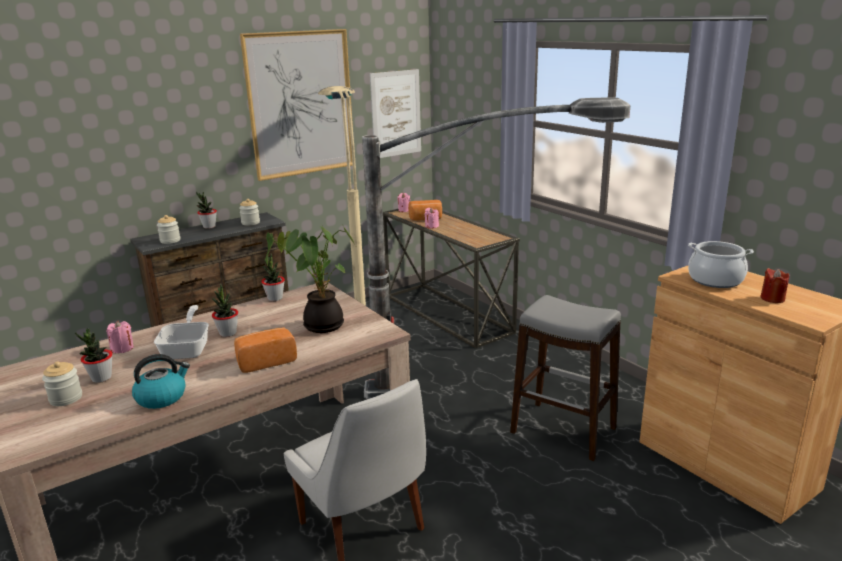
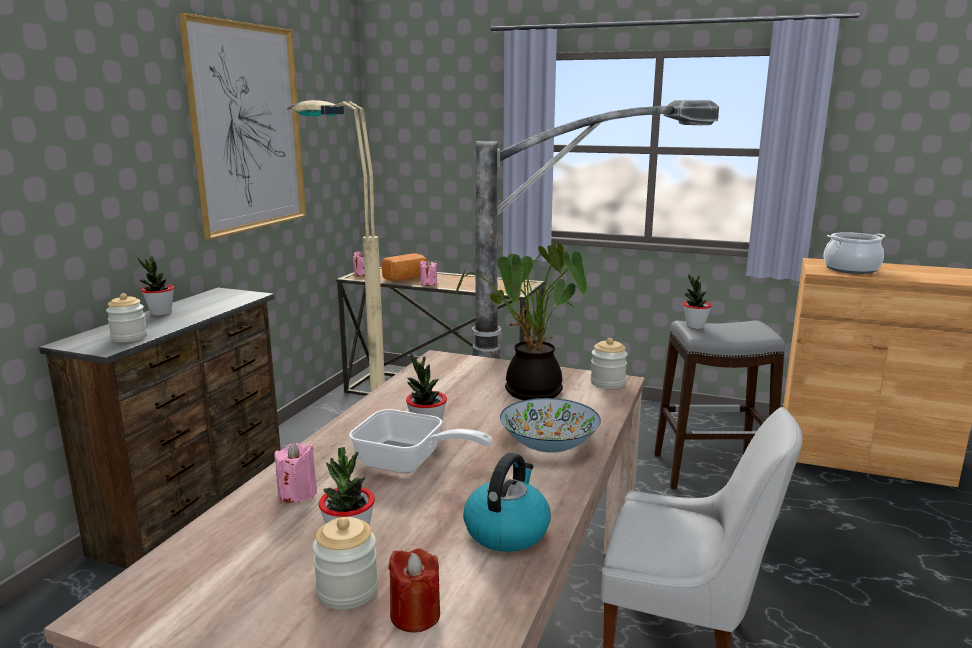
camera: 35 degrees left, 5 degrees down
(188, 348) = (408, 463): frying pan -> frying pan turned 150 degrees clockwise
(250, 223) = (222, 300): jar -> jar (607, 383)
(265, 361) = (549, 445): bread -> bowl
(275, 298) = (404, 379): potted plant -> potted plant (695, 326)
(396, 113) = (337, 150): picture -> none
(772, 298) = (917, 274): red candle -> red candle (415, 615)

